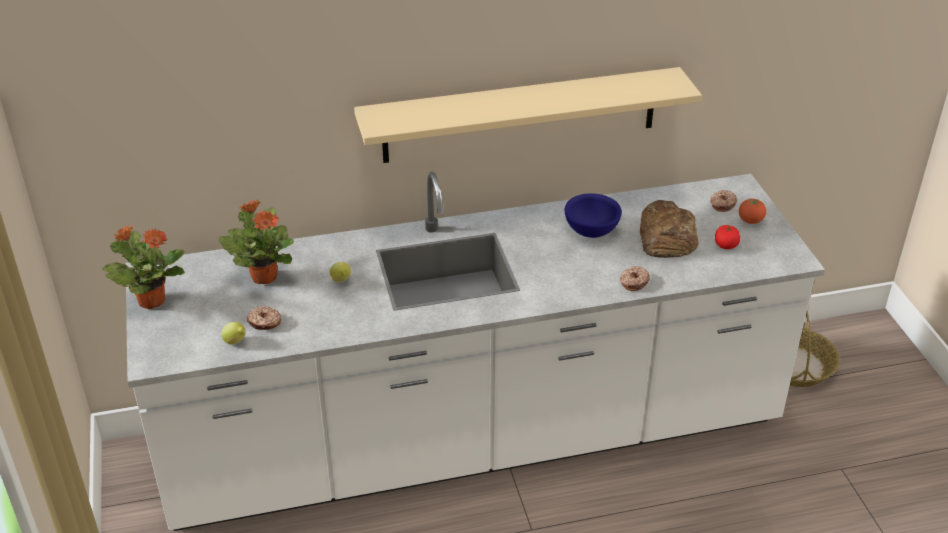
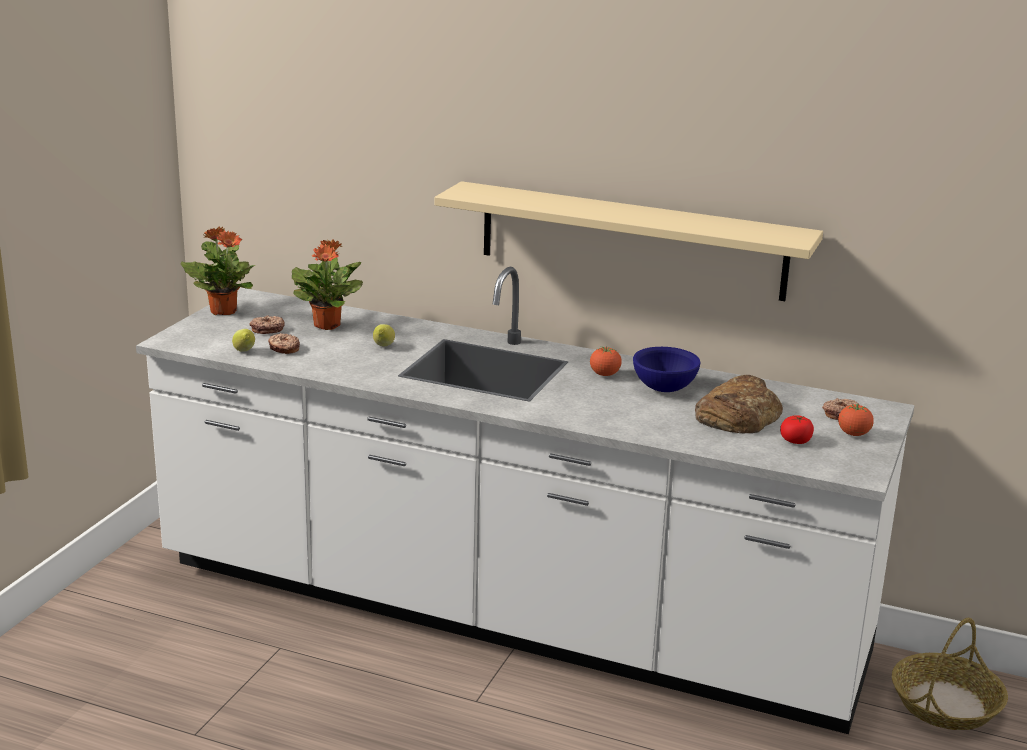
camera: 35 degrees right, 15 degrees down
(536, 235) = (604, 375): none -> tomato
(633, 282) = (650, 431): donut -> donut (267, 329)

